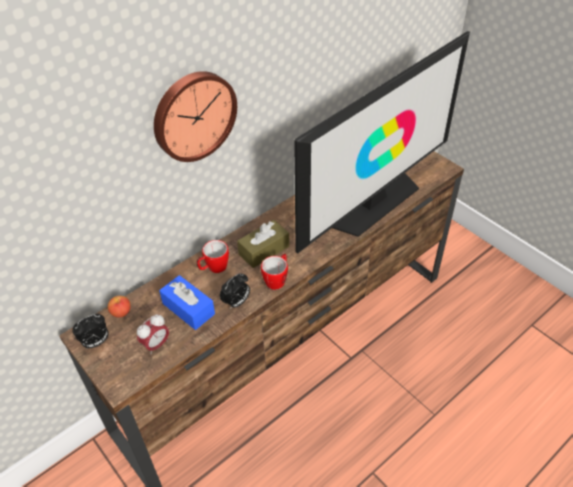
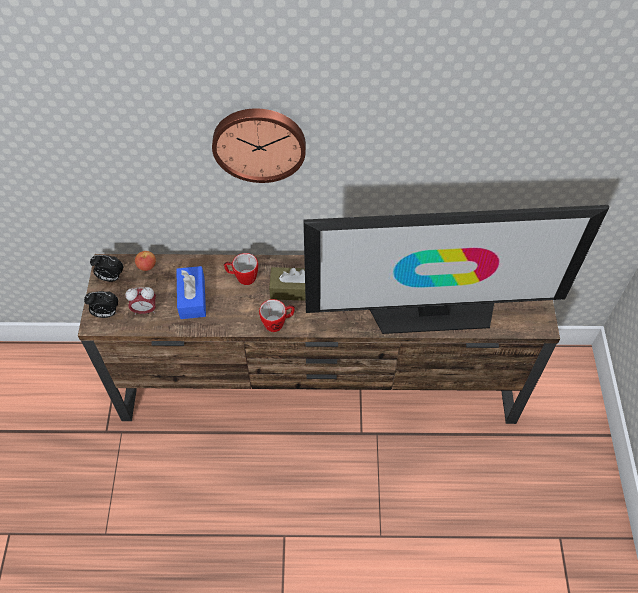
camera: 40 degrees right, 10 degrees up
(236, 302) = (229, 319): alarm clock -> alarm clock (106, 313)

